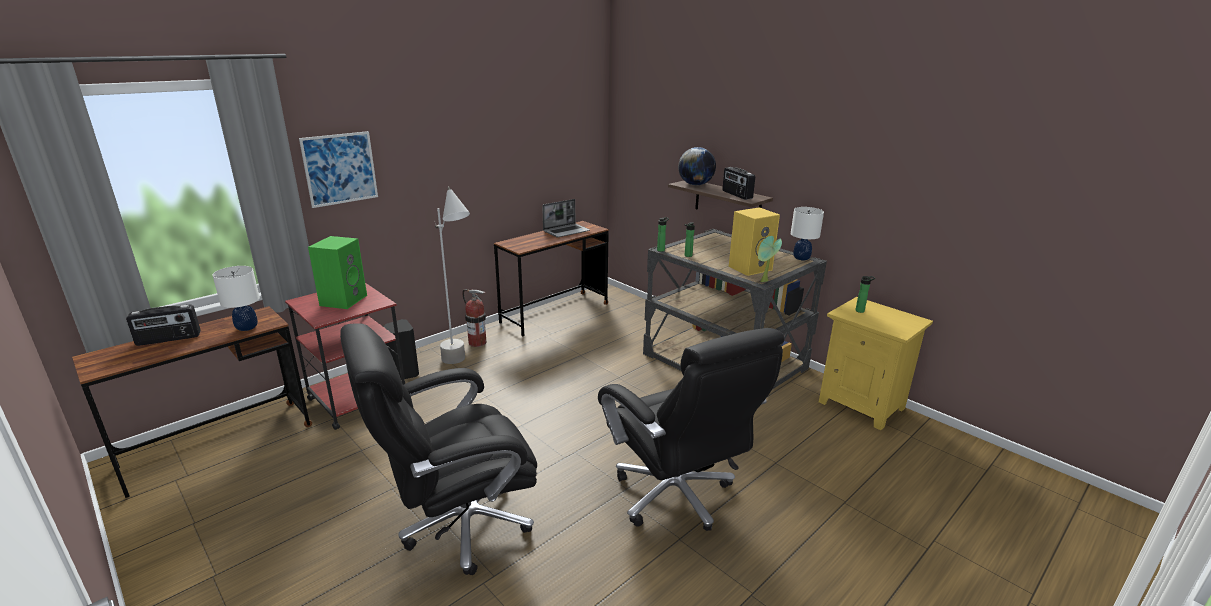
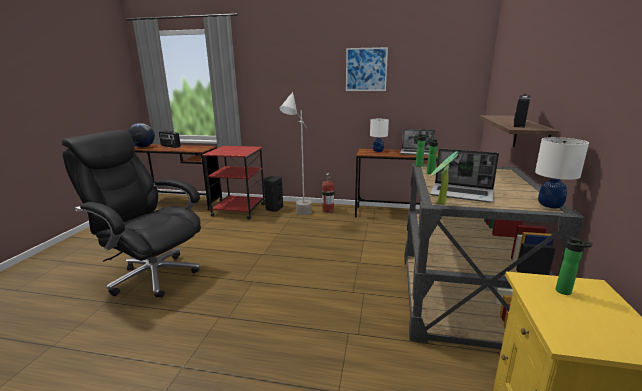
camera: 55 degrees right, 5 degrees down
(246, 328) = (191, 149): white table lamp -> white table lamp (377, 151)
(340, 169) = (265, 81): picture -> picture (366, 69)
(343, 300) = (236, 150): green speaker -> none
(677, 499) = (232, 347): black office chair -> none
(695, 184) = (504, 117): globe -> globe (143, 147)
(750, 268) = (462, 194): yellow speaker -> laptop

